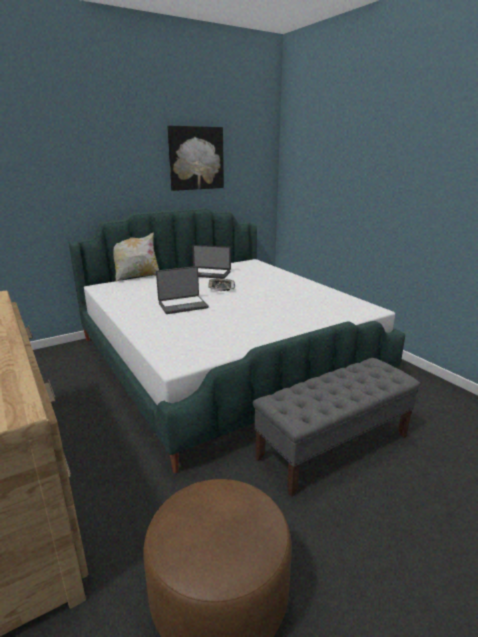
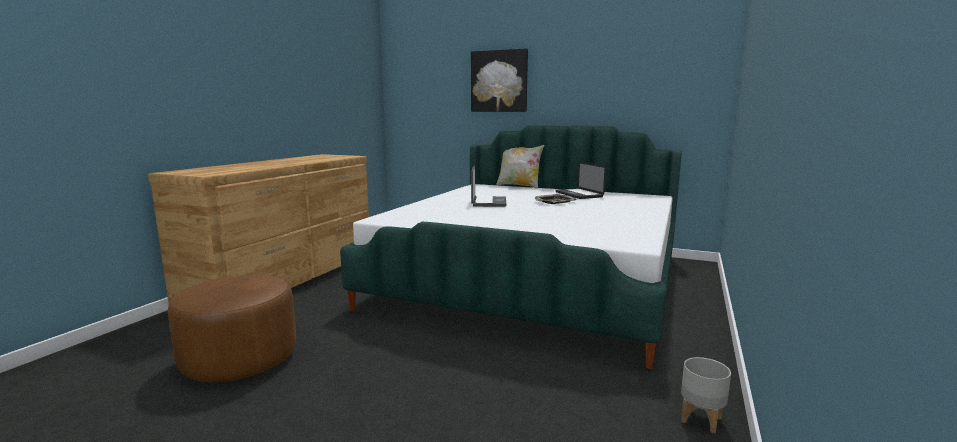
camera: 55 degrees right, 10 degrees down
(183, 305) = (488, 202): laptop -> laptop turned 120 degrees counterclockwise
(196, 158) = (610, 71): picture -> picture (499, 81)
(334, 447) = (458, 361): grey bench -> none
(450, 395) = (702, 420): none -> grey planter

